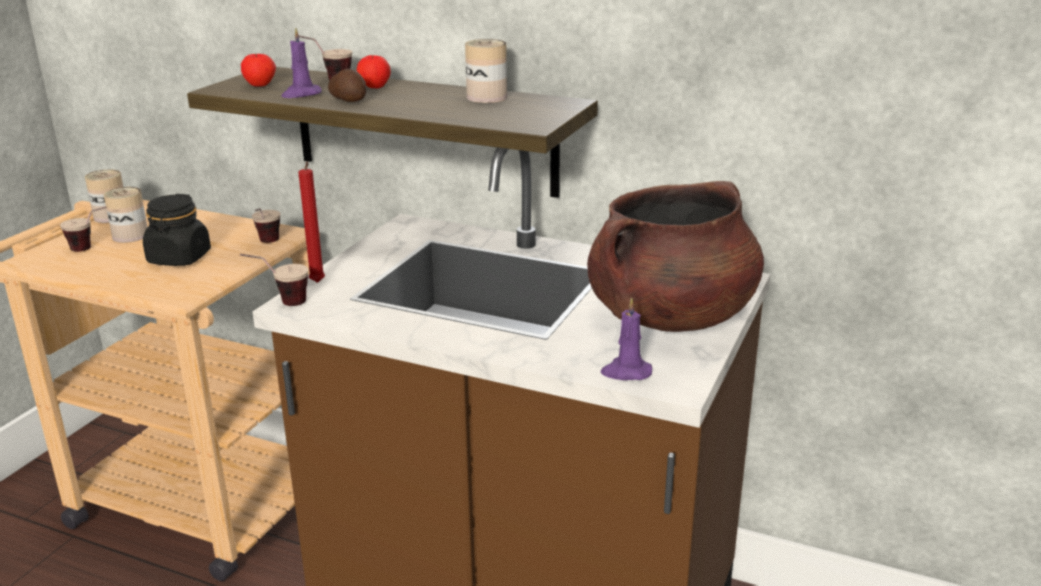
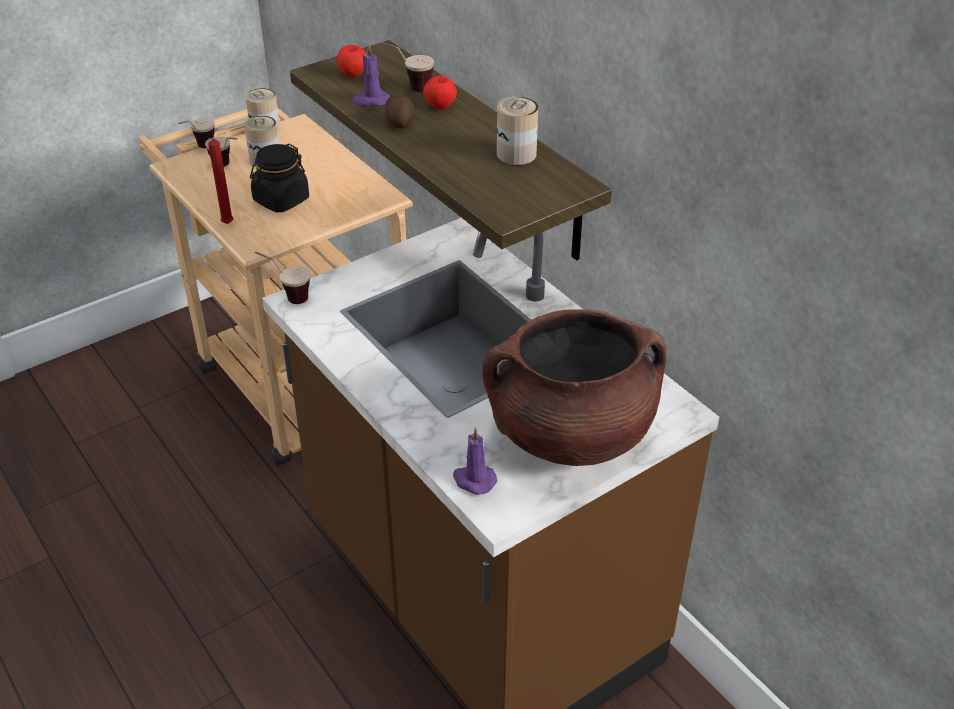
camera: 30 degrees right, 15 degrees up
(267, 244) = (357, 205): cup -> cup (199, 149)
(317, 283) = (330, 283): red candle -> red candle (226, 225)

